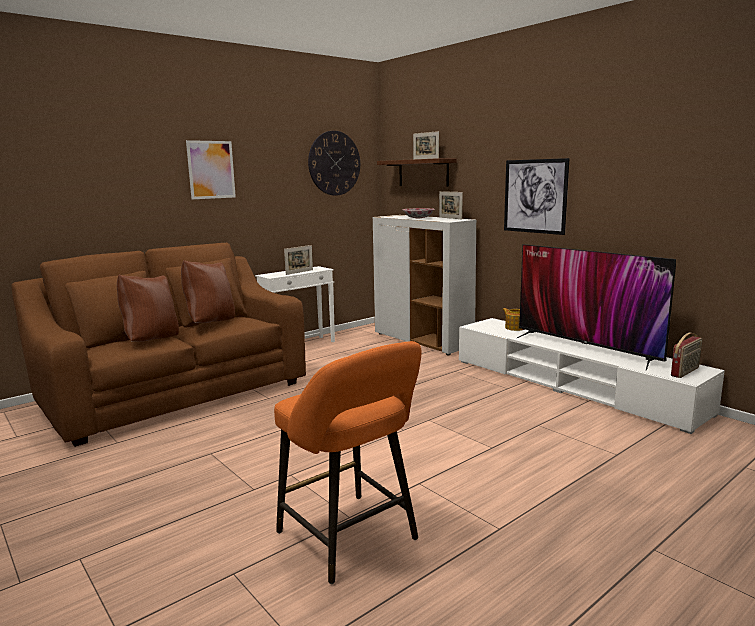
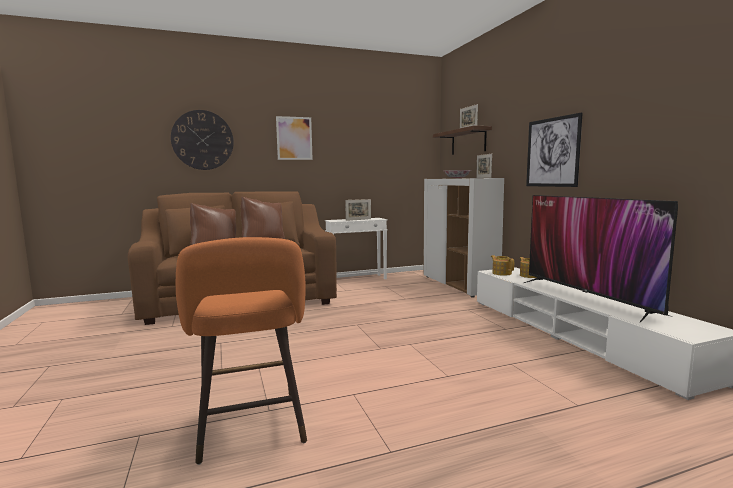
camera: 20 degrees right, 5 degrees down
(334, 163) = (398, 136): wall clock -> wall clock (202, 140)
(486, 327) = (501, 273): none -> teapot
(685, 372) = (689, 329): radio -> none

